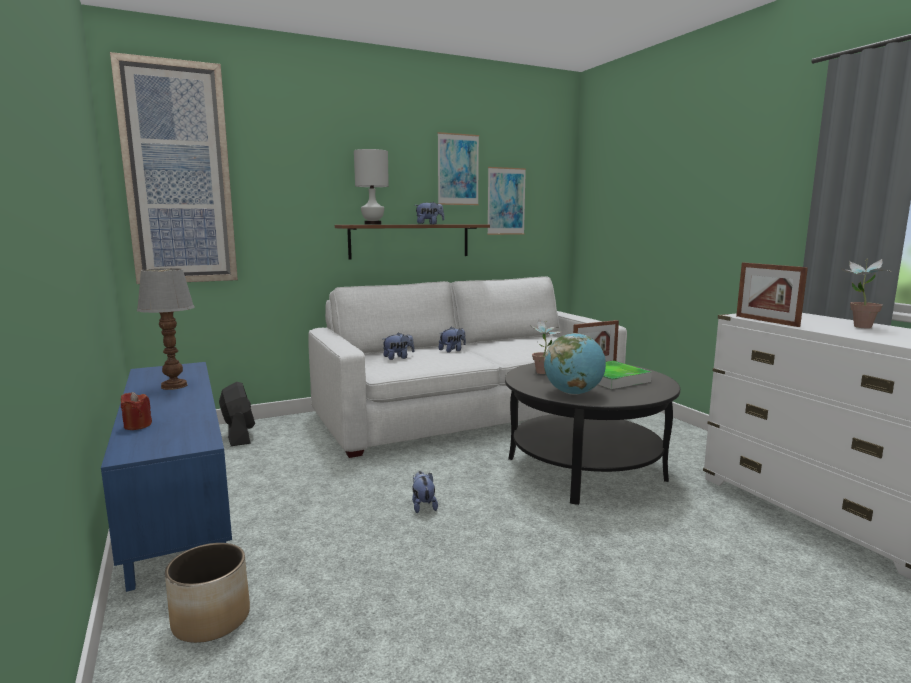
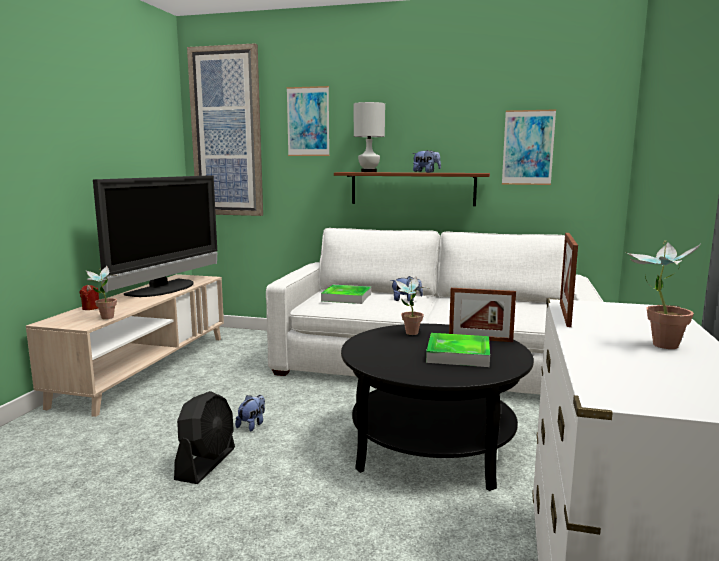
camera: 40 degrees right, 0 degrees up
(174, 386) = (165, 289): table lamp -> television
(178, 498) = (146, 368): blue tv stand -> beige tv stand
(204, 431) = (105, 319): none -> potted plant
(210, 619) = (42, 440): planter -> none
(239, 436) = (243, 339): black fan -> black fan (206, 463)
(398, 358) = (346, 297): plush toy -> tray
(458, 169) = (468, 115): picture -> picture (308, 121)
(573, 393) = (380, 356): globe -> none

